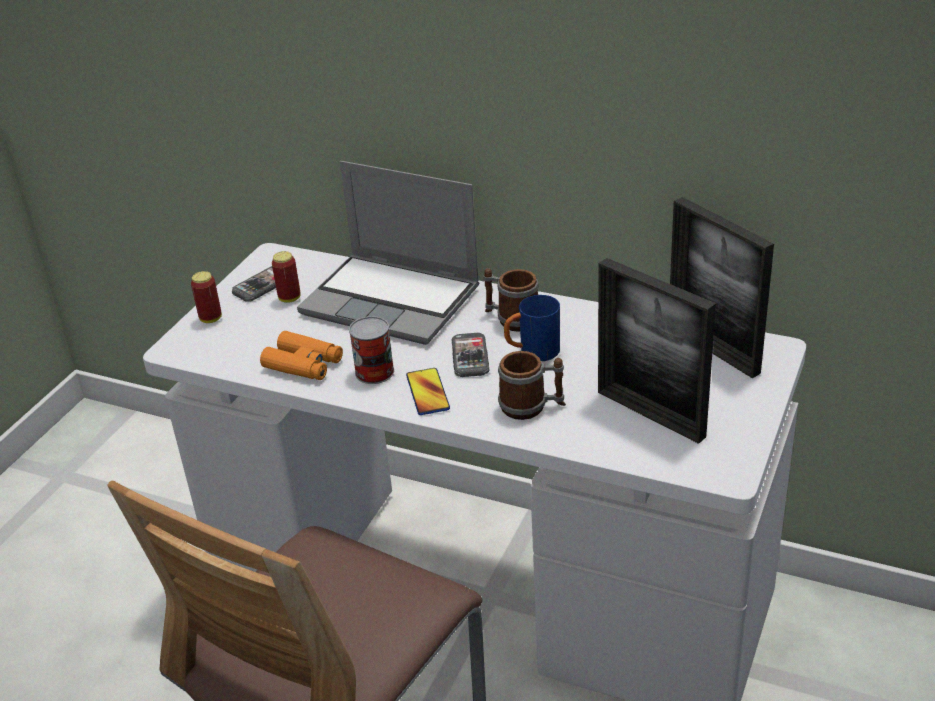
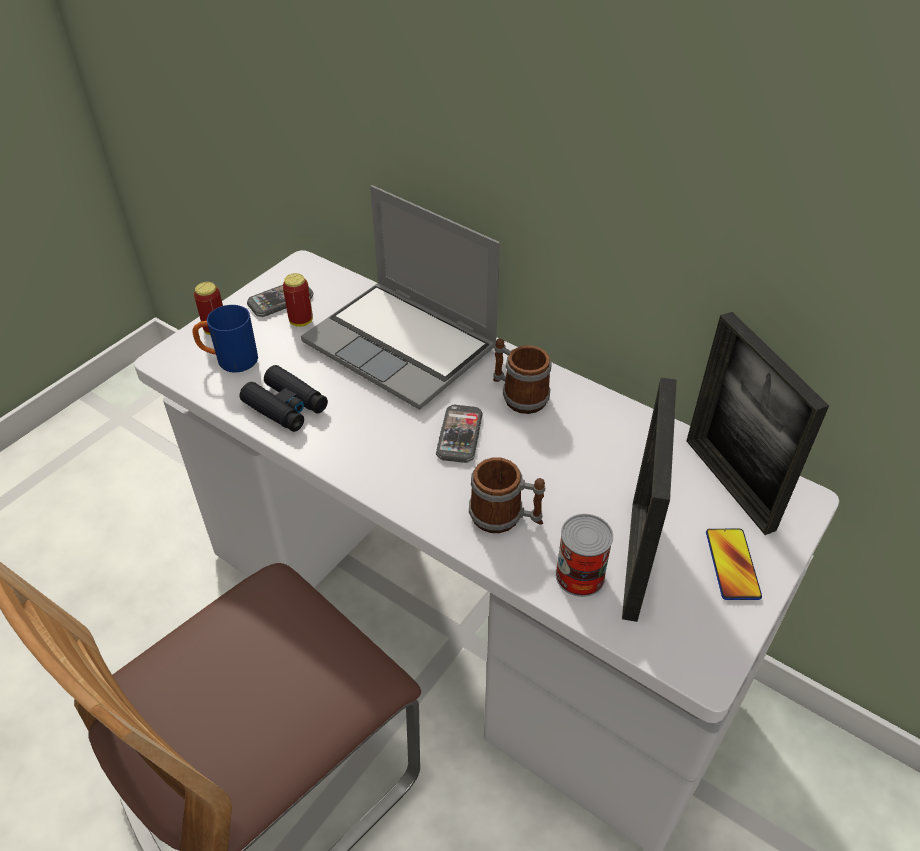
camera: 10 degrees right, 10 degrees up
(303, 364) = (286, 406): orange binoculars -> black binoculars
(374, 372) = (354, 432): can -> can (580, 575)
(428, 392) = (400, 472): phone -> phone (732, 564)
(532, 352) = (527, 444): blue mug -> blue mug (229, 360)
(650, 414) = (634, 559): picture frame -> picture frame turned 45 degrees clockwise

